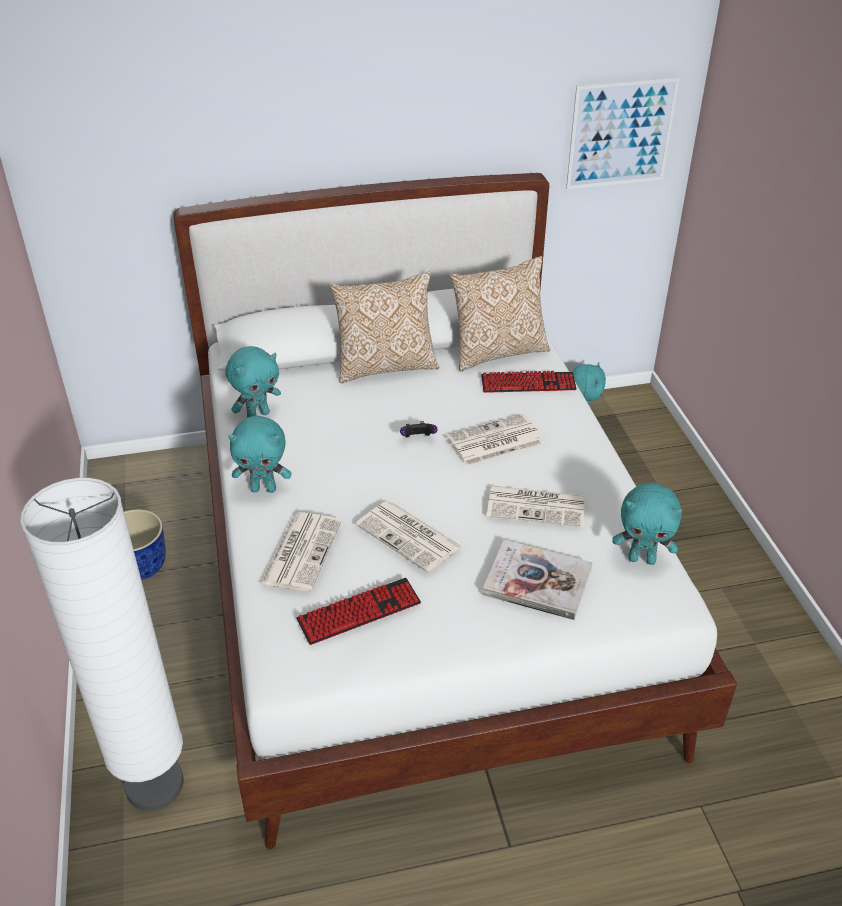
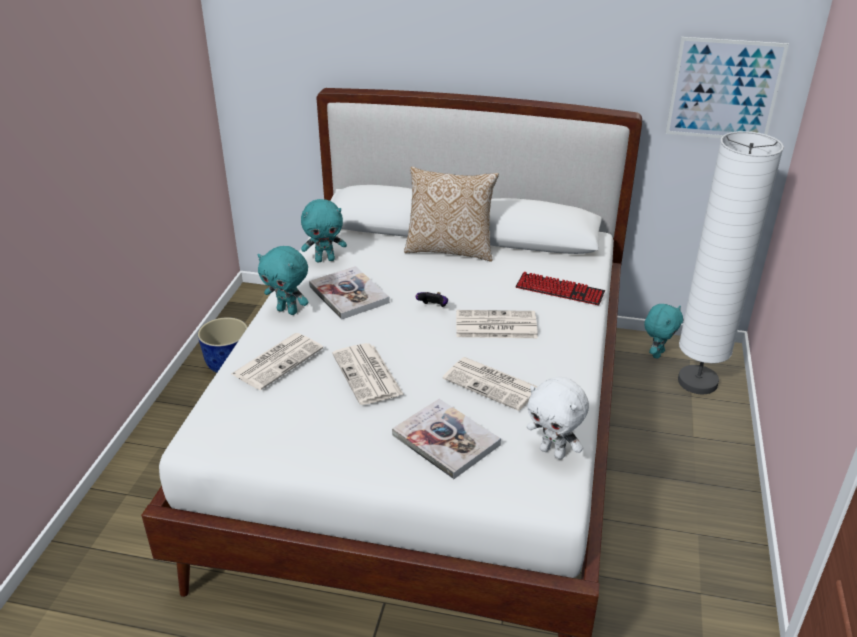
camera: 25 degrees right, 5 degrees down
(154, 785) = (135, 518): white floor lamp -> white floor lamp (697, 382)
(318, 450) = (349, 294): none -> book
(359, 612) = (285, 416): keyboard -> none
(498, 352) = (552, 261): pillow -> none
(642, 559) = (553, 452): turquoise plush toy -> white plush toy

